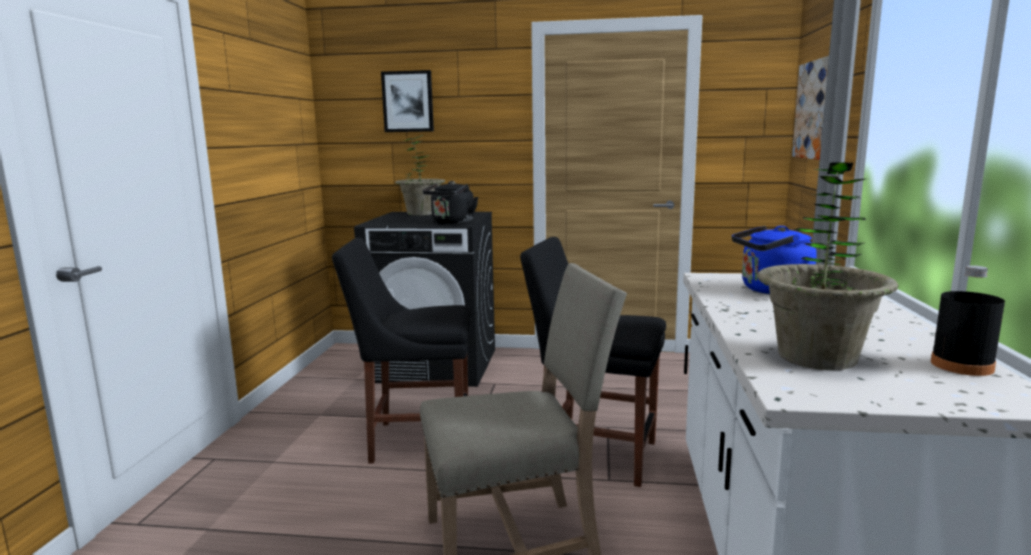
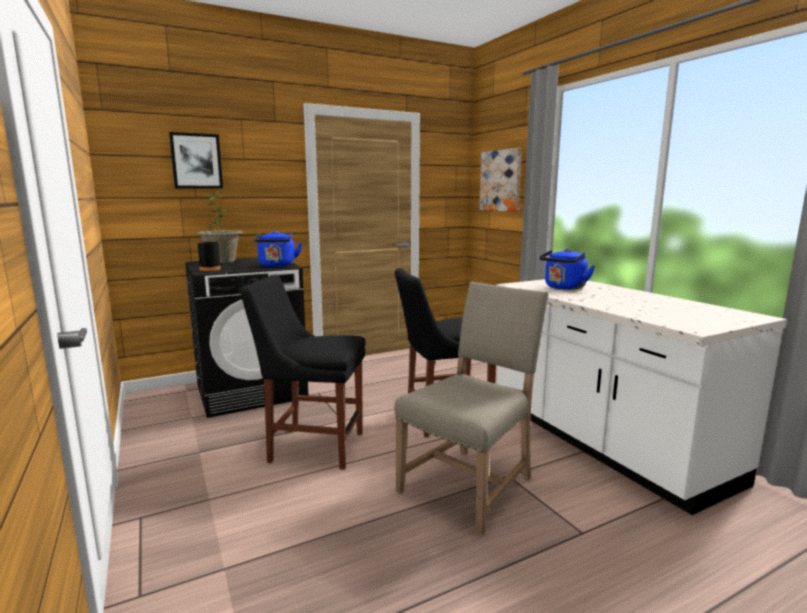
camera: 35 degrees left, 0 degrees up
(415, 440) = (312, 446): black chair -> black chair turned 45 degrees clockwise
(451, 223) = (277, 266): black kettle -> blue kettle
(817, 357) = (661, 313): potted plant -> none
(962, 365) = (710, 307): black bottle -> black bottle (210, 269)

